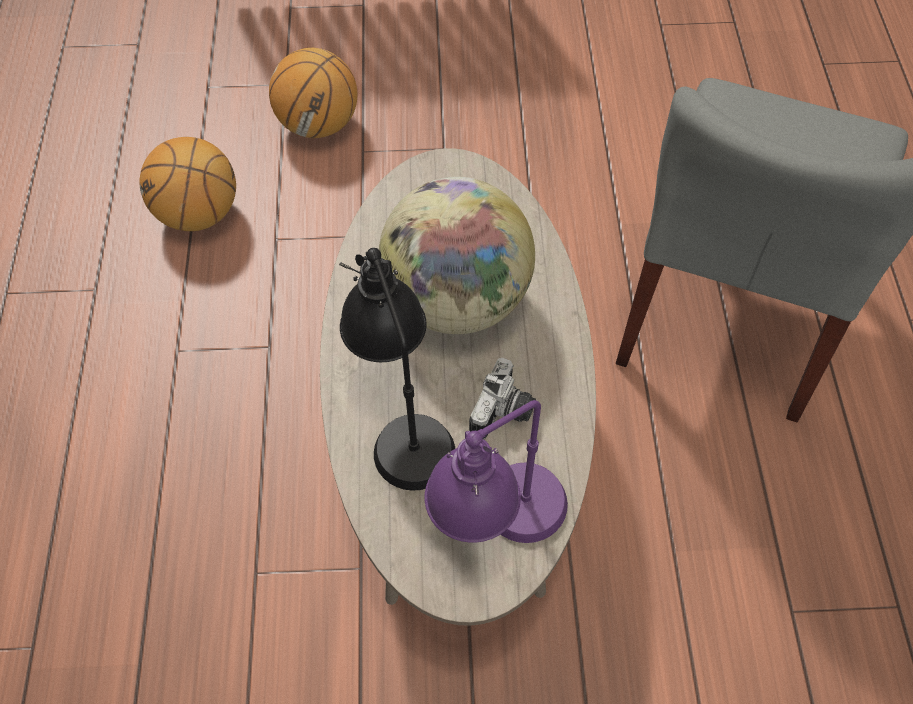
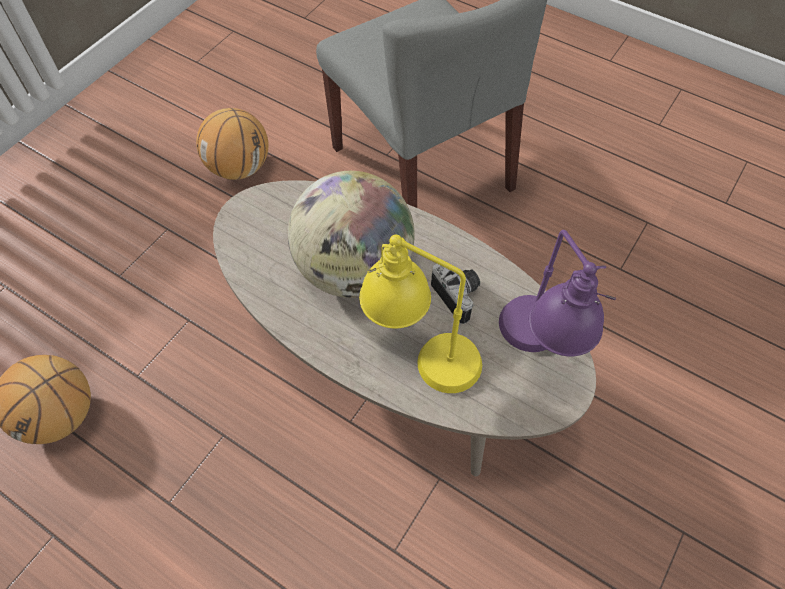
camera: 55 degrees left, 0 degrees up
(319, 124) = (66, 287): basketball -> basketball (239, 167)
(401, 422) = (421, 357): black table lamp -> yellow table lamp

